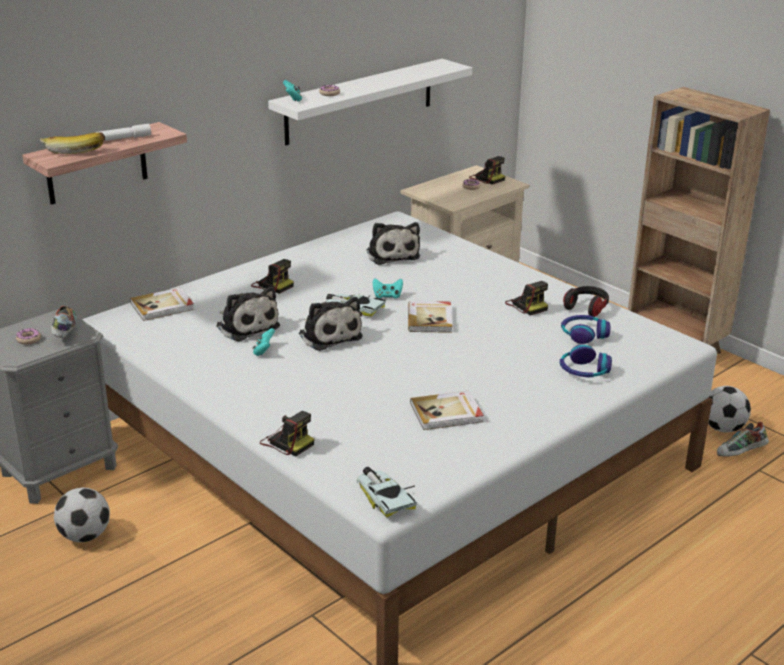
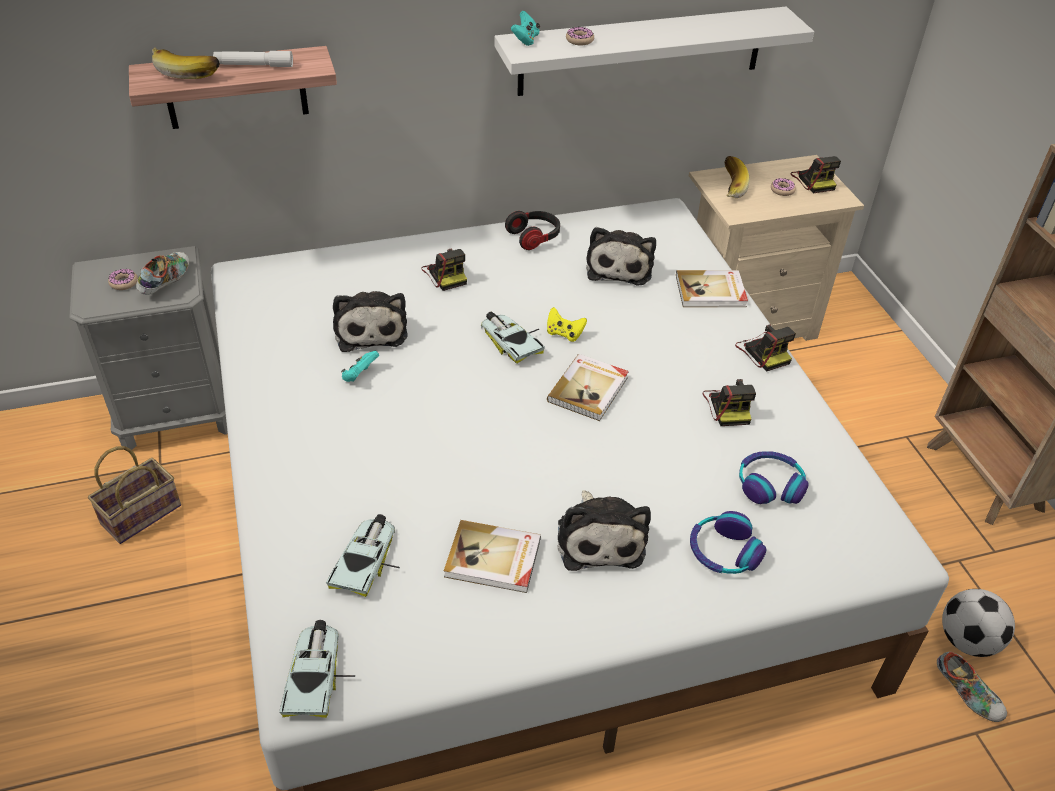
camera: 25 degrees right, 15 degrees up
(85, 536) = (142, 512): football -> basket
(163, 306) = (306, 271): book -> book (711, 291)
(287, 442) = (276, 533): camera -> camera (763, 352)
(329, 335) = (450, 375): plush toy -> plush toy (599, 538)
(364, 436) = (367, 559): none -> toy car
(387, 296) = (564, 334): turquoise game controller -> yellow game controller
(434, 192) = (728, 186): none -> banana
(587, 308) = (807, 438): headphones -> headphones (534, 237)
(740, 453) = (966, 694): shoe -> shoe turned 135 degrees counterclockwise

